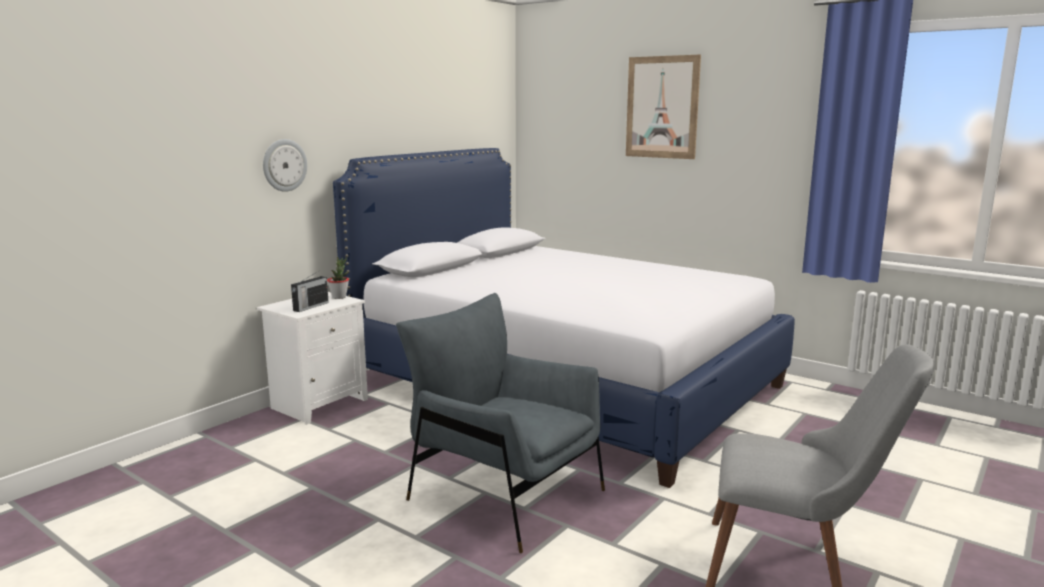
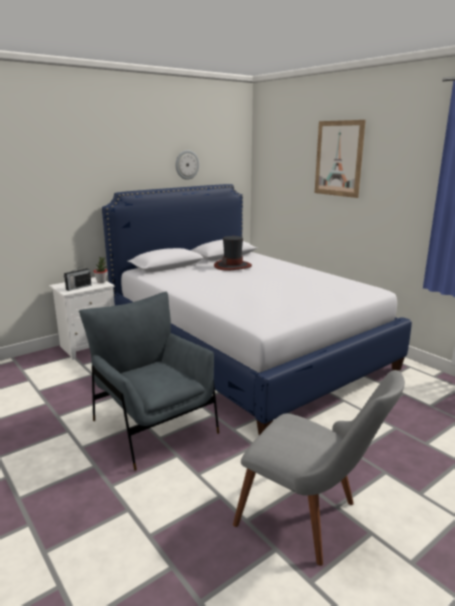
camera: 15 degrees right, 5 degrees up
(284, 165) = (68, 196): wall clock -> wall clock (187, 164)
(528, 263) = (233, 266): none -> hat

